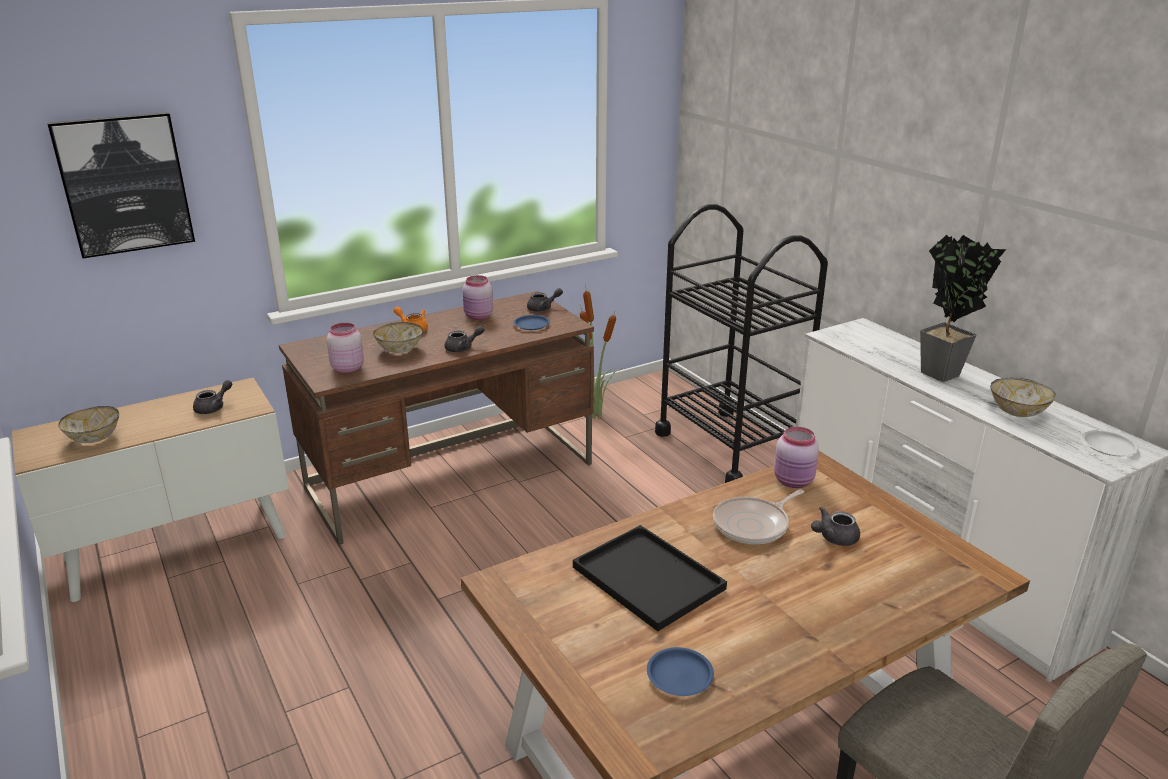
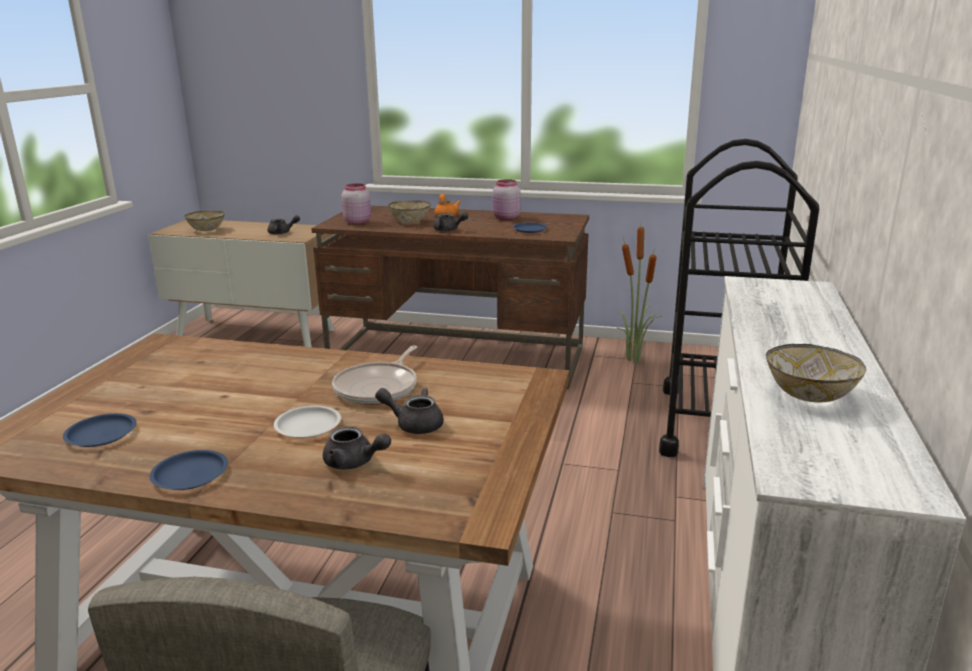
camera: 45 degrees right, 5 degrees down
(124, 184) = (280, 63): picture -> none
(543, 308) = (564, 224): grey teapot -> grey teapot (354, 463)
(651, 578) = (232, 382): black tray -> none
(753, 525) = (379, 388): frying pan -> frying pan turned 75 degrees counterclockwise
(794, 481) = (486, 379): pink jar -> none
(810, 656) = (189, 475): none -> blue plate
(942, 376) = (794, 342): potted plant -> none
(1108, 446) = (858, 468): white plate -> white plate (308, 426)

